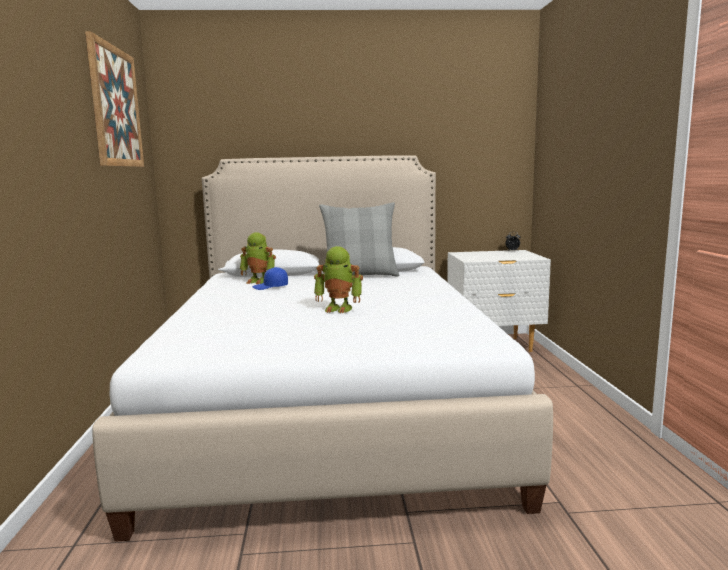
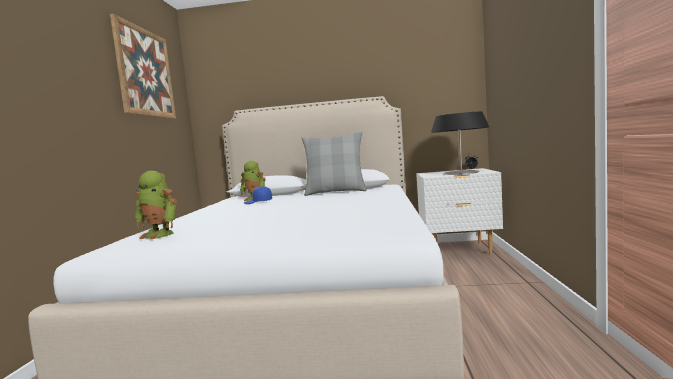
camera: 10 degrees right, 5 degrees down
(339, 308) = (292, 213): toy robot -> toy robot (160, 234)
(504, 256) = (461, 172): none -> table lamp

